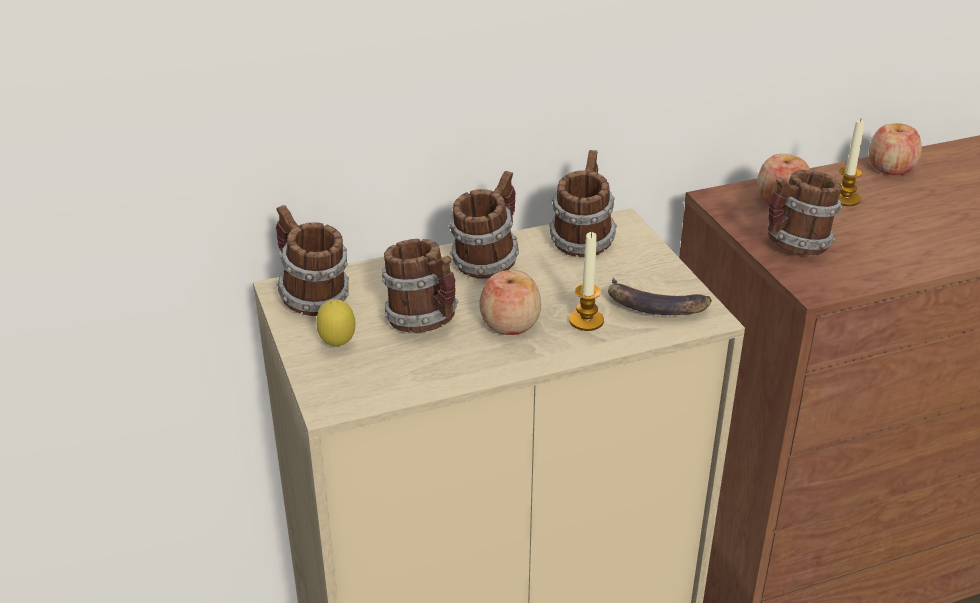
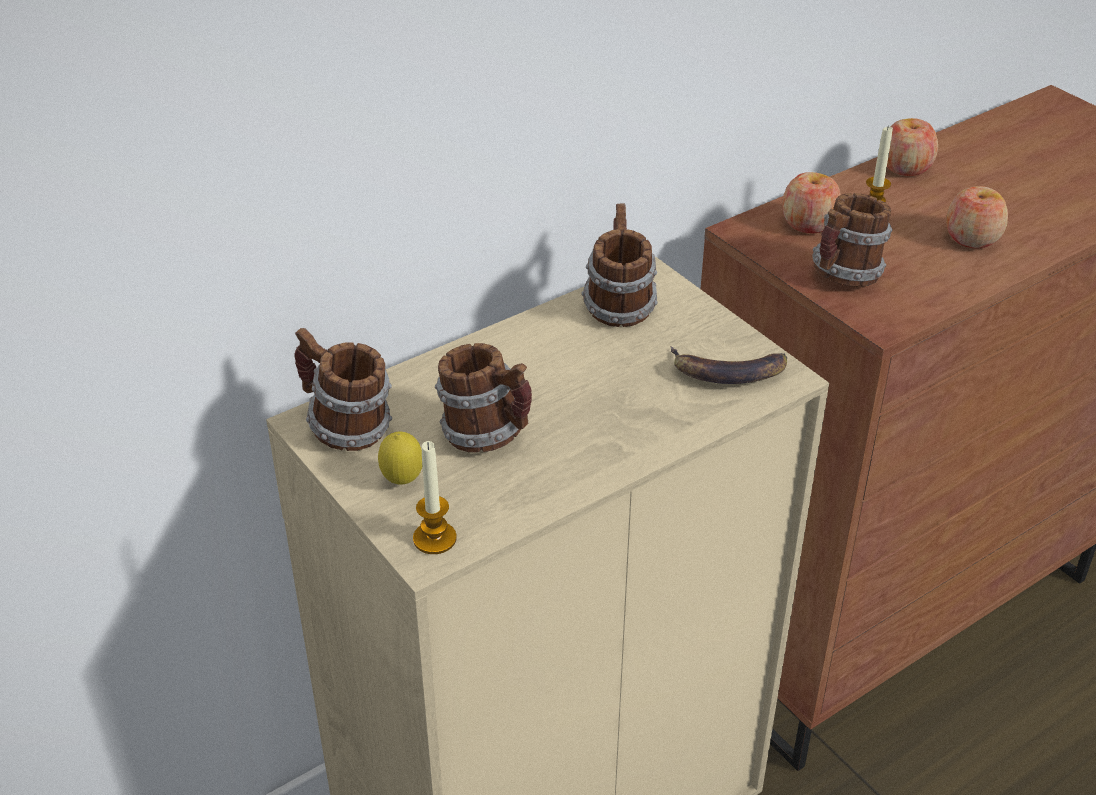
camera: 15 degrees left, 5 degrees up
(486, 261) = (524, 349): mug -> none
(510, 323) = (582, 421): apple -> apple (972, 238)
(586, 321) = (662, 403): candle -> candle (434, 539)

